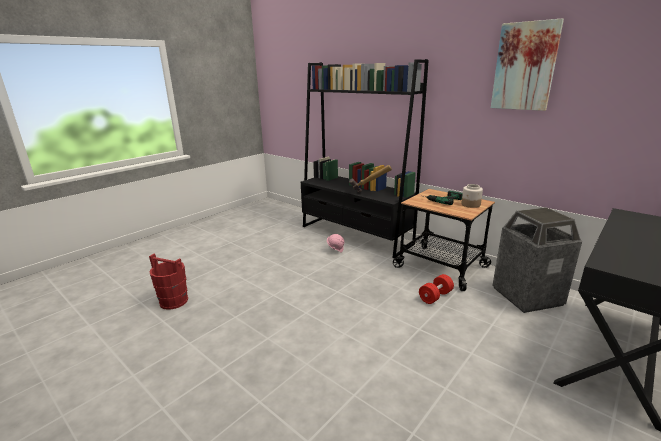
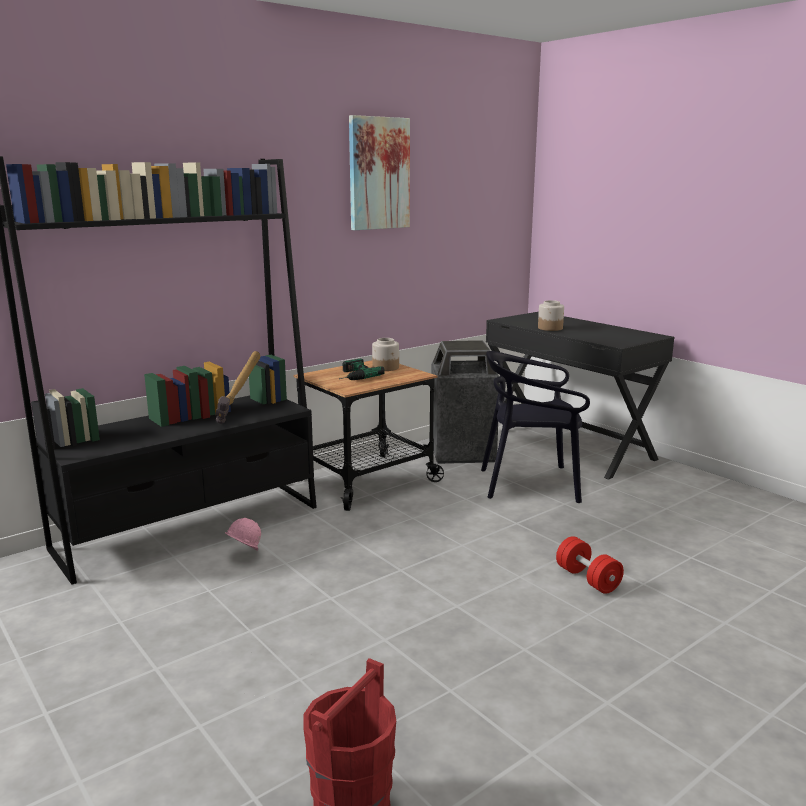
camera: 80 degrees left, 5 degrees down
(435, 296) = (444, 499): red dumbbell -> red dumbbell (587, 579)
(495, 333) = (530, 484): none -> black chair
(626, 232) = (550, 328): none -> jar

